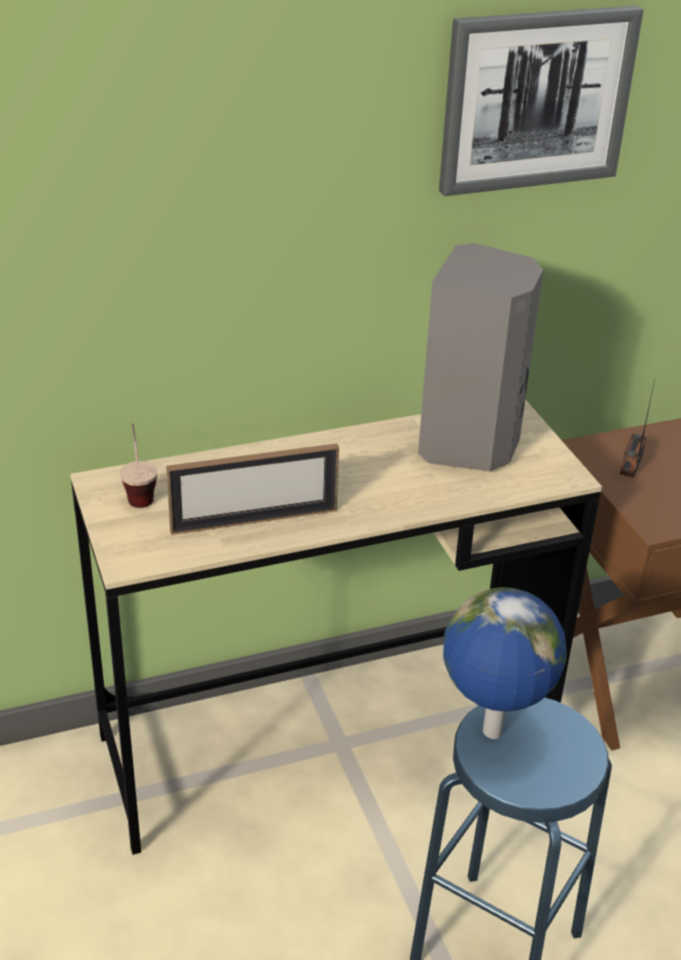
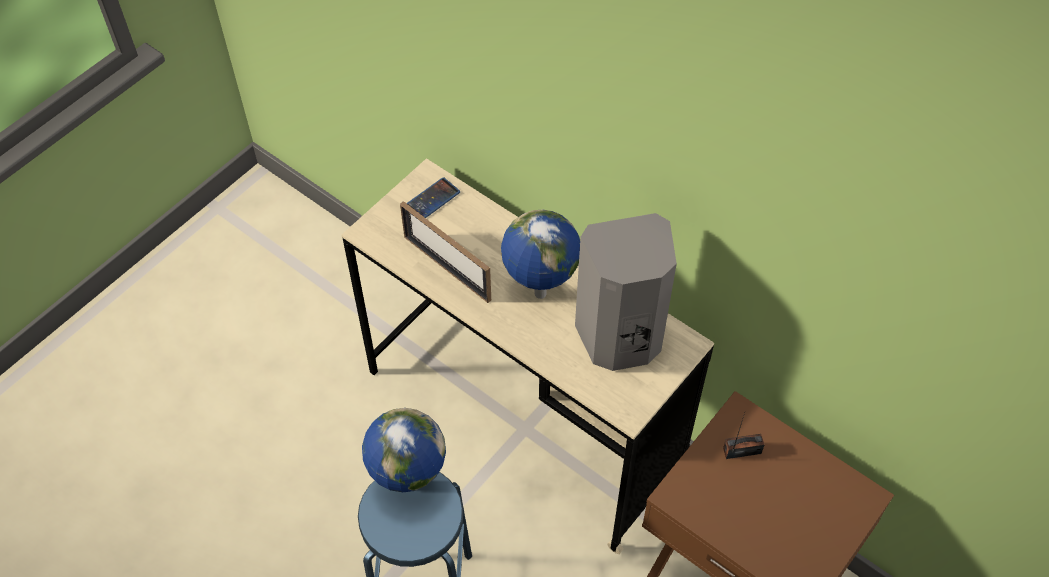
camera: 60 degrees right, 20 degrees up
(139, 492) = (432, 199): cup -> phone
(360, 472) = (539, 294): none -> globe
(535, 99) = (747, 163): picture -> none

